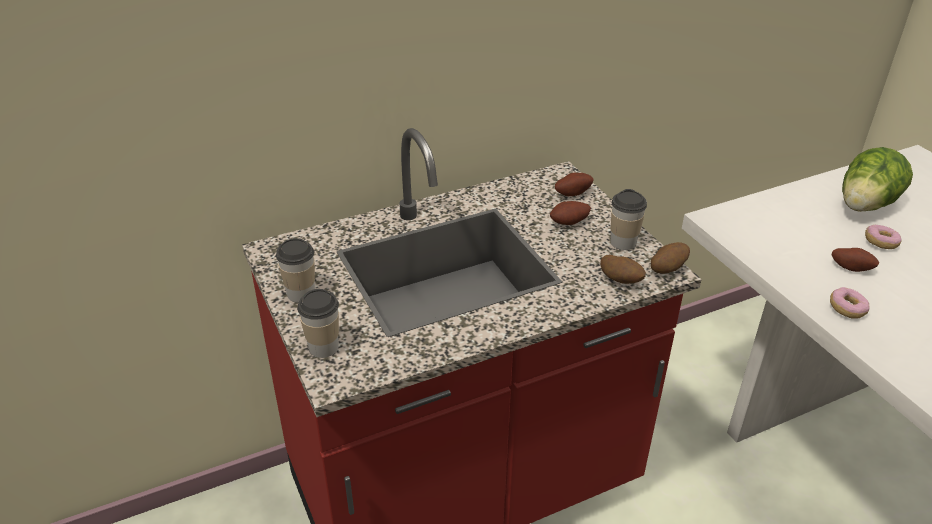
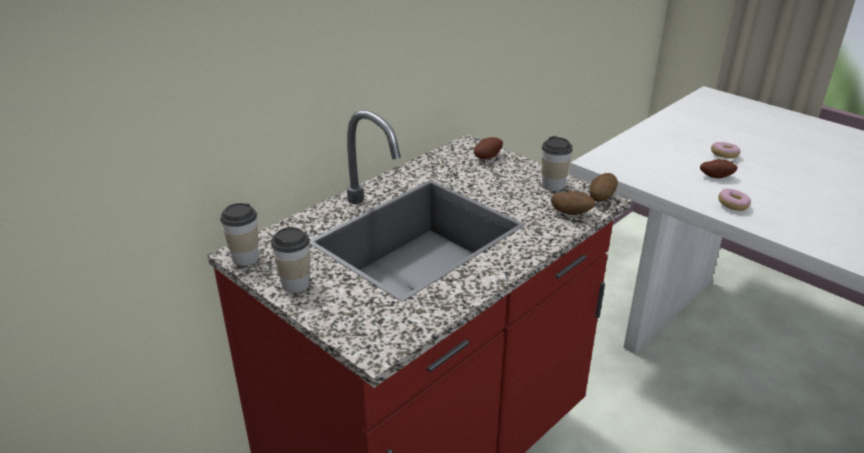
camera: 20 degrees left, 5 degrees down
(323, 347) = (347, 324): cup -> cup (245, 257)
(570, 223) = (500, 179): potato -> none
(865, 206) = (696, 133): lettuce -> none

